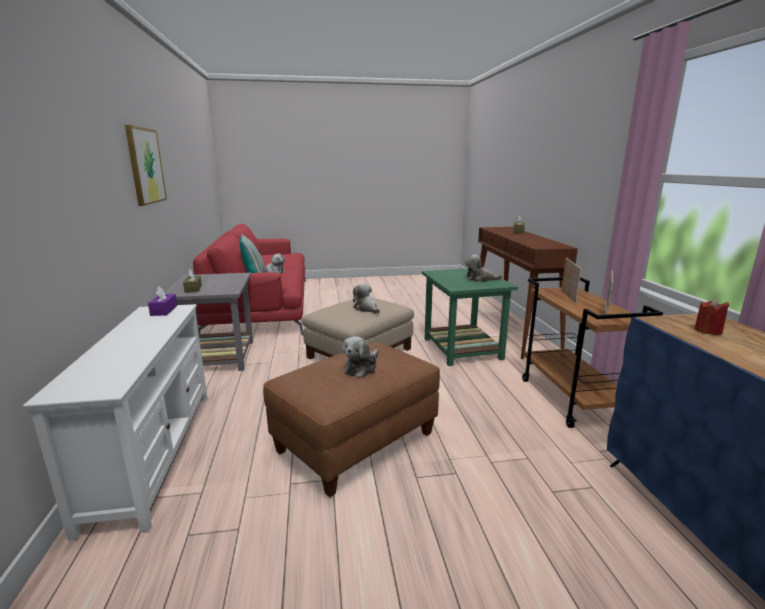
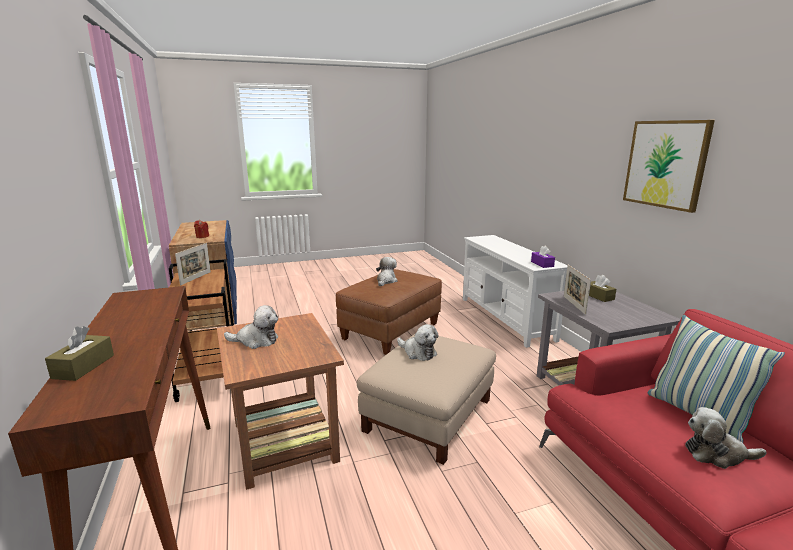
camera: 170 degrees right, 0 degrees up
(462, 349) = (284, 440): green side table -> brown side table
(568, 296) = (197, 293): picture frame -> picture frame (574, 305)

